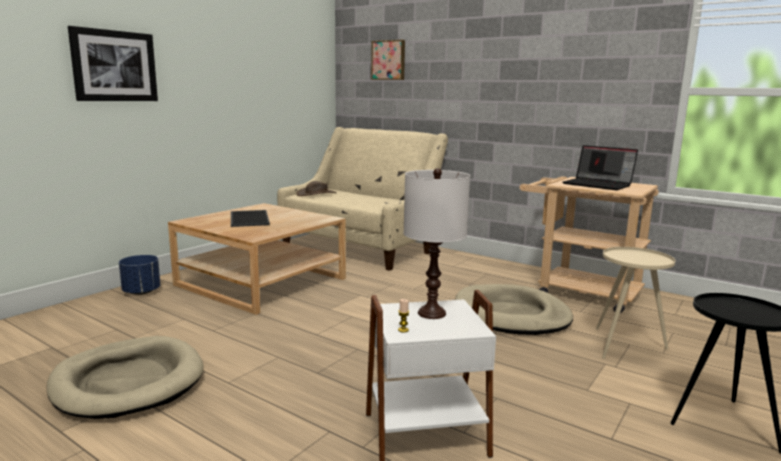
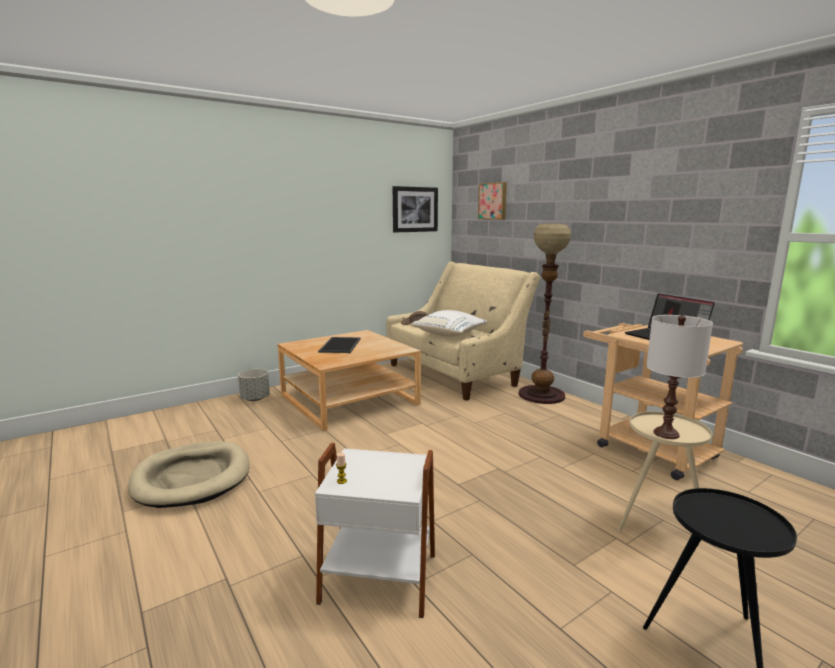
camera: 20 degrees right, 0 degrees up
(114, 66) = (243, 218): picture -> picture (415, 209)
(142, 292) = (255, 398): blue planter -> grey planter
(362, 203) = (450, 335): none -> white pillow
(431, 313) = (385, 466): white table lamp -> white table lamp (666, 433)
(459, 259) = (542, 395): none -> floor lamp
(511, 315) = (552, 464): beige dog bed -> none

